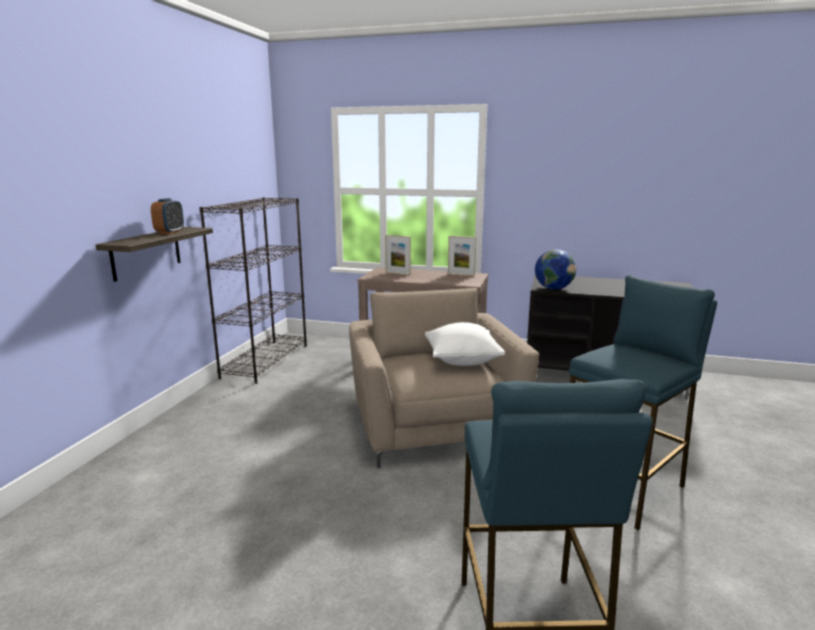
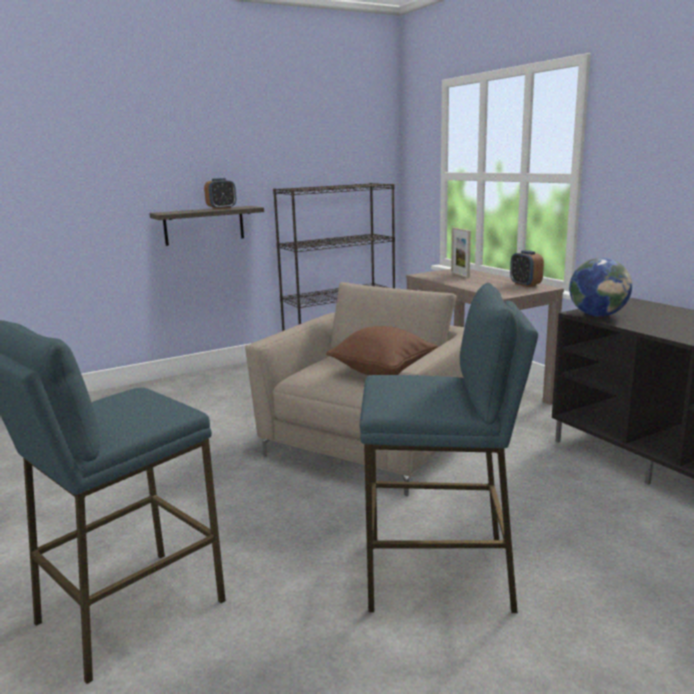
camera: 45 degrees right, 0 degrees up
(461, 274) = (525, 285): picture frame -> alarm clock
(462, 361) = (382, 372): white pillow -> brown pillow

